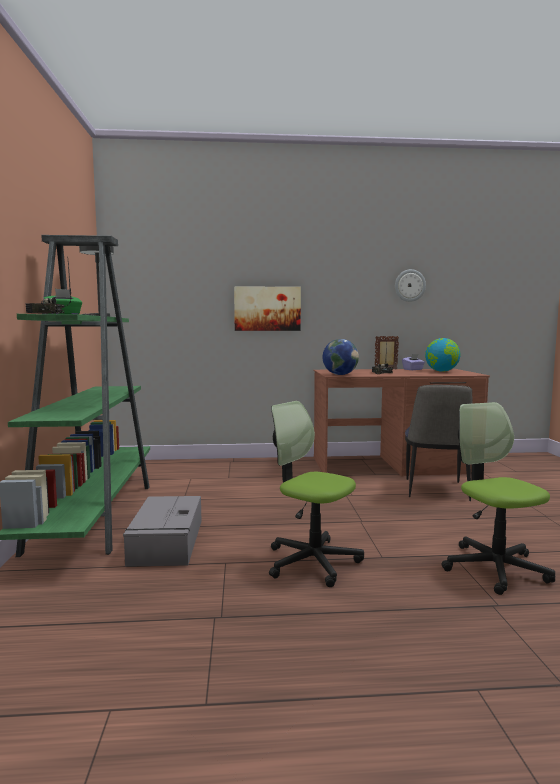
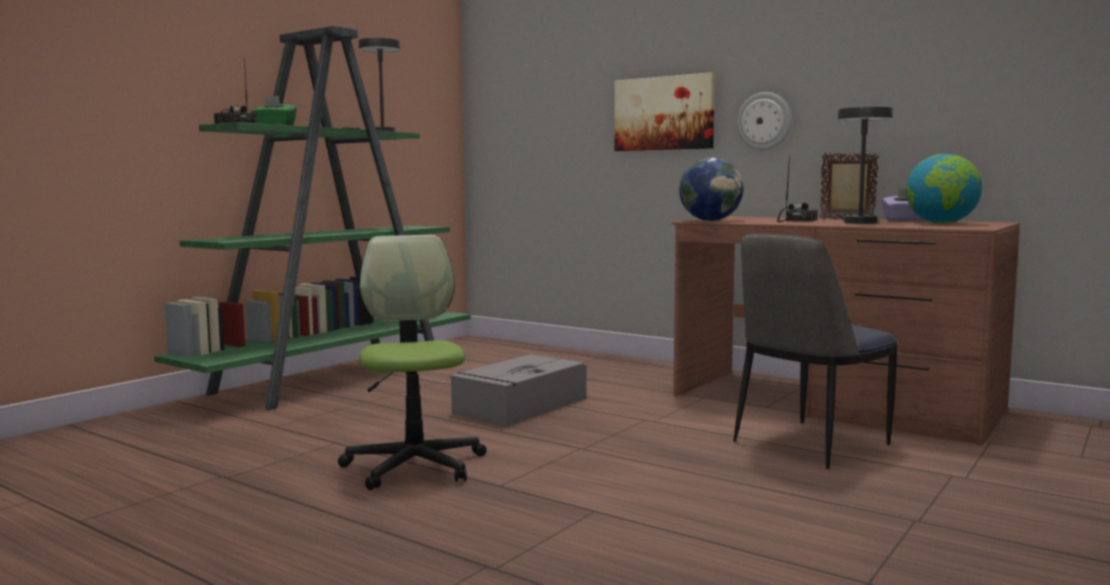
camera: 40 degrees right, 0 degrees up
(166, 542) = (333, 414): grey storage box -> grey storage box (519, 406)
(407, 372) = (857, 222): none -> grey table lamp
(409, 285) = (920, 51): wall clock -> wall clock (764, 121)
(495, 568) = (609, 540): office chair -> none

